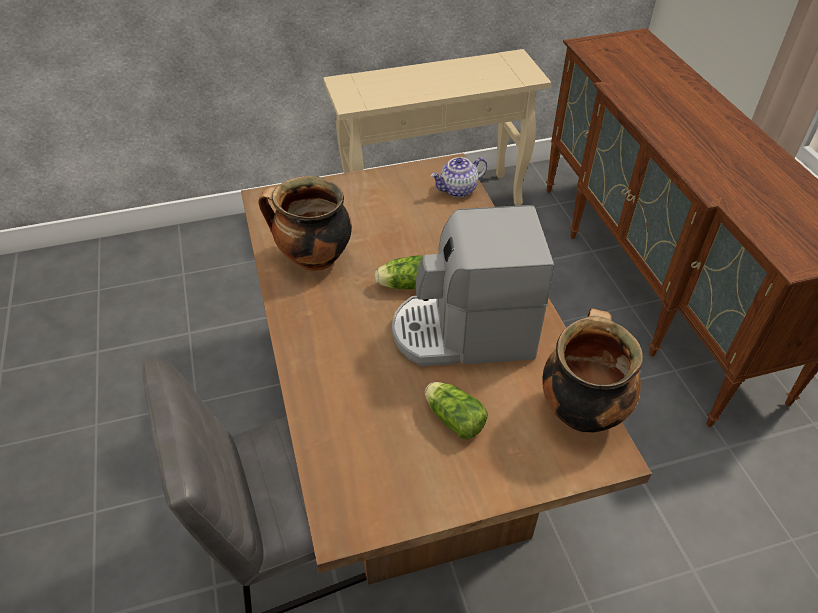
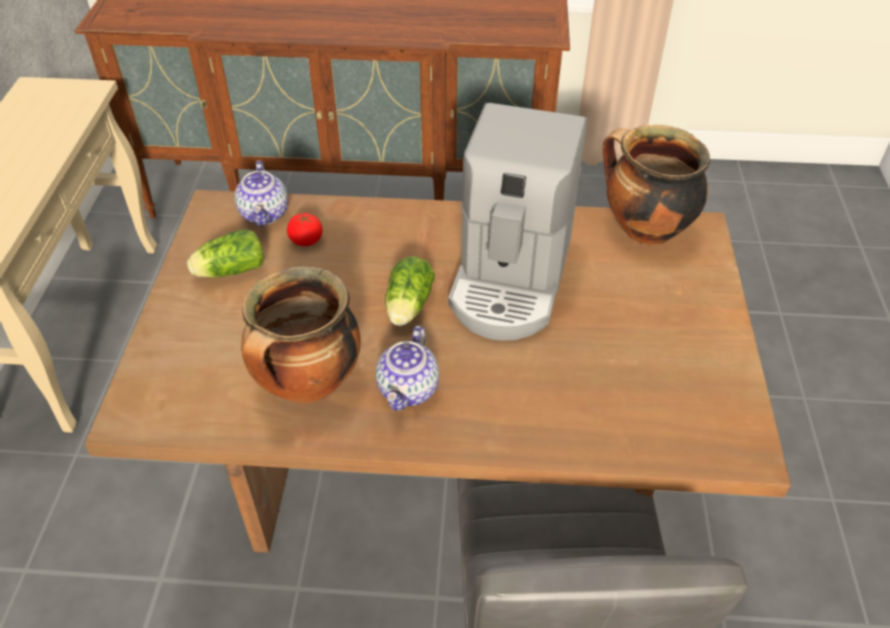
camera: 70 degrees left, 0 degrees up
(328, 307) = (409, 390): none -> teapot
(443, 216) = (306, 240): none -> tomato
(452, 417) = (626, 322): lettuce -> lettuce (228, 271)

